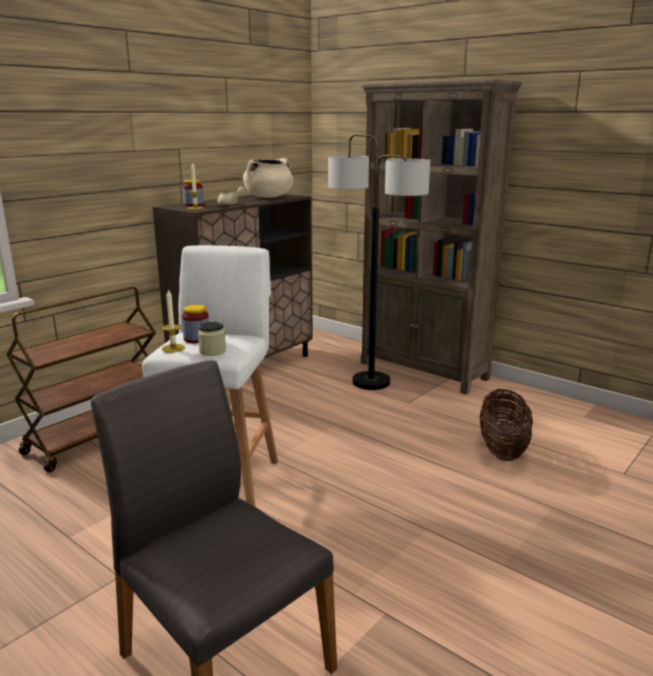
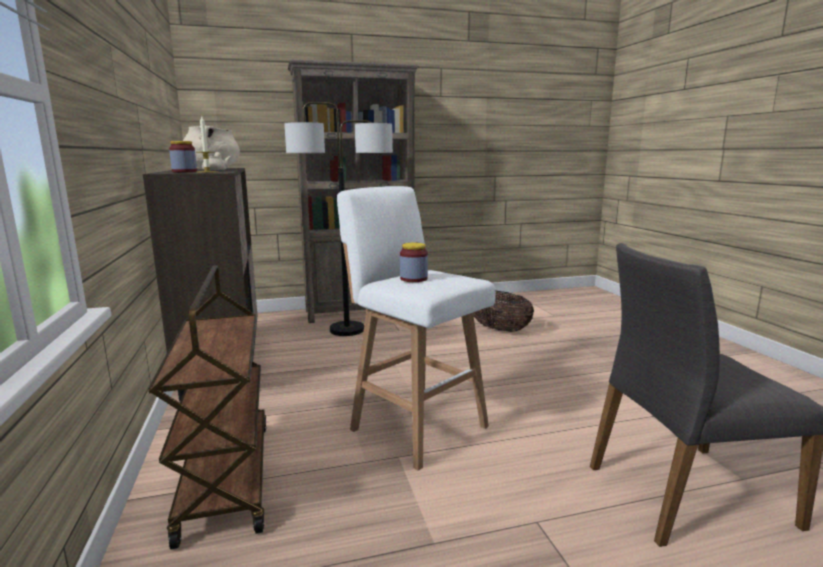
camera: 55 degrees left, 5 degrees down
(173, 348) = (427, 287): candle -> none
(212, 351) = (458, 279): jar -> none

